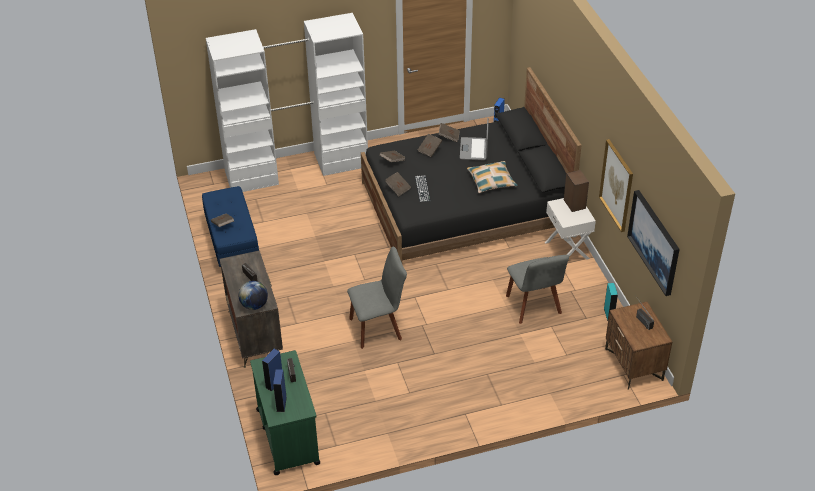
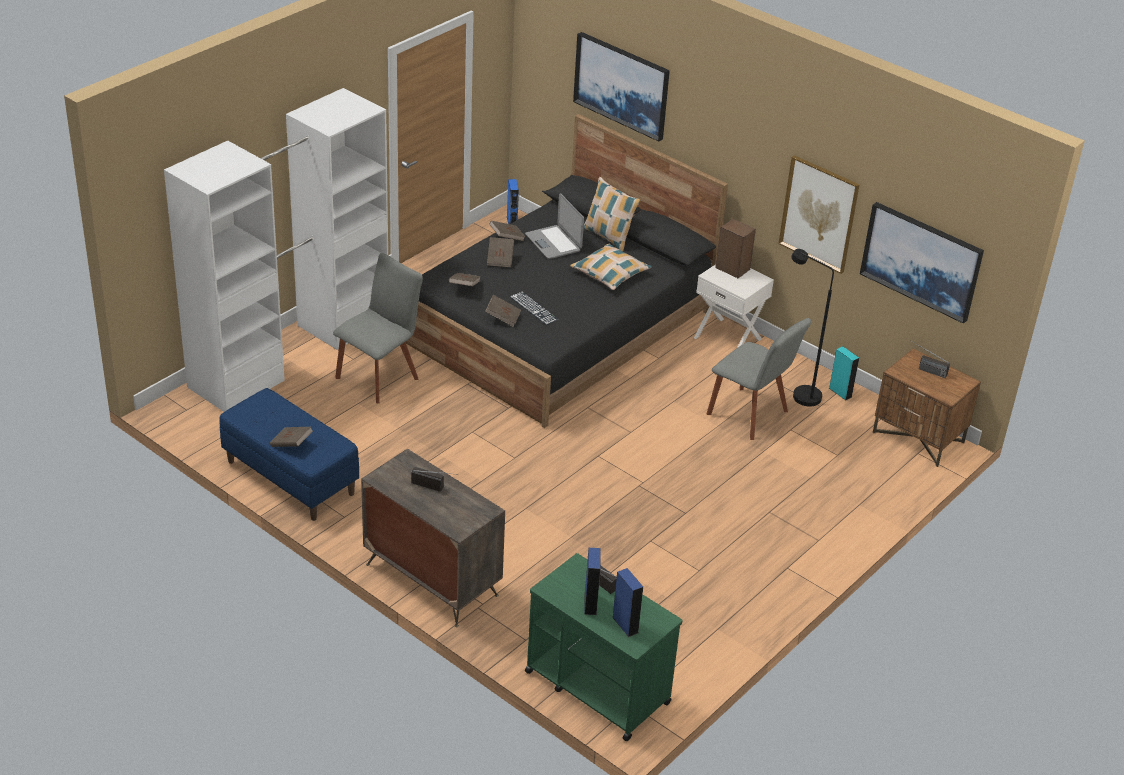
camera: 35 degrees left, 5 degrees down
(254, 305) = (469, 518): globe -> none
(378, 328) = (587, 509): grey chair -> grey chair (379, 376)
(513, 156) = (608, 237): none -> pillow
(548, 56) = (622, 85): none -> picture
(579, 305) = (799, 394): none -> black floor lamp

